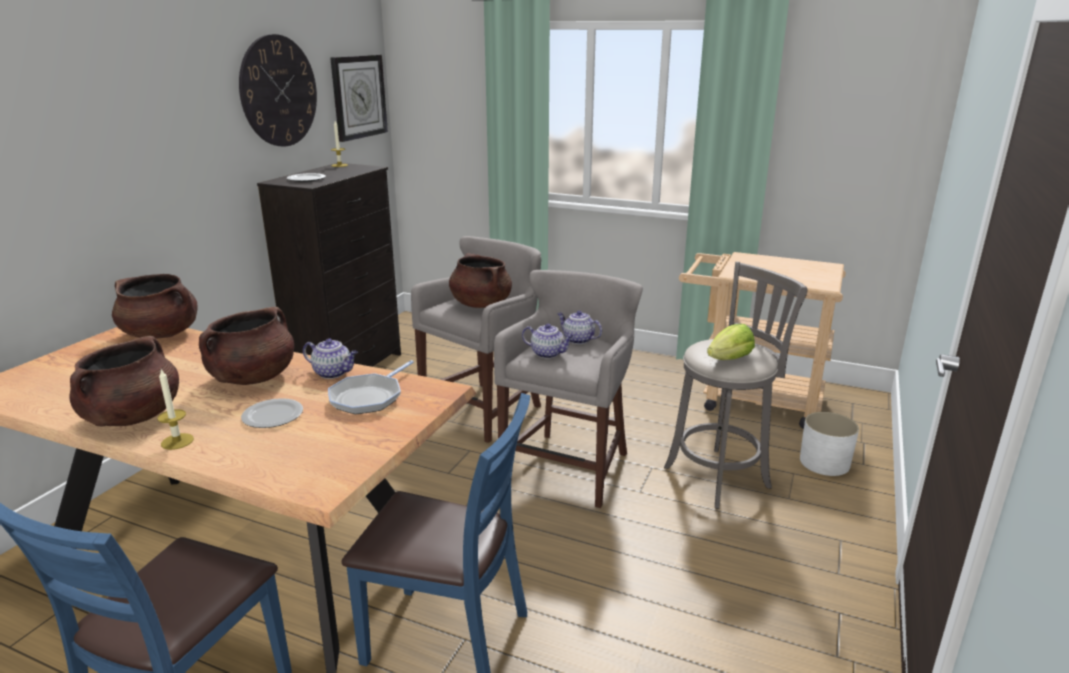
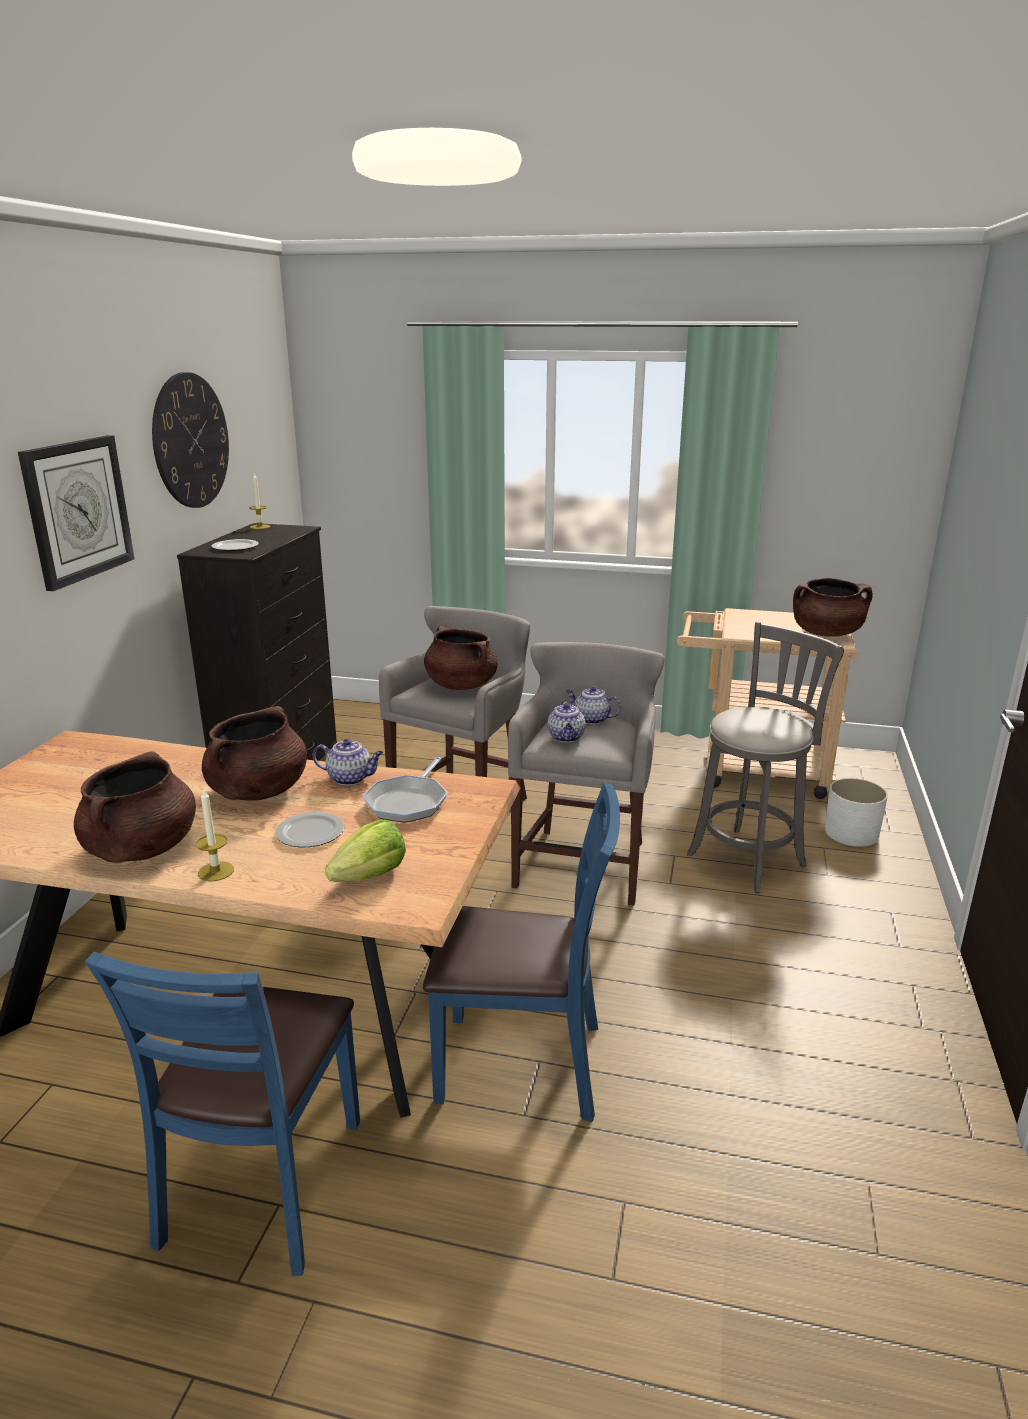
camera: 10 degrees left, 0 degrees up
(161, 334) = (109, 748): brown cooking pot -> brown cooking pot (826, 633)
(358, 97) = (268, 441): wall clock -> wall clock (77, 510)
(548, 354) = (566, 737): teapot -> teapot turned 75 degrees clockwise
(730, 359) = (764, 729): lettuce -> lettuce (370, 876)

